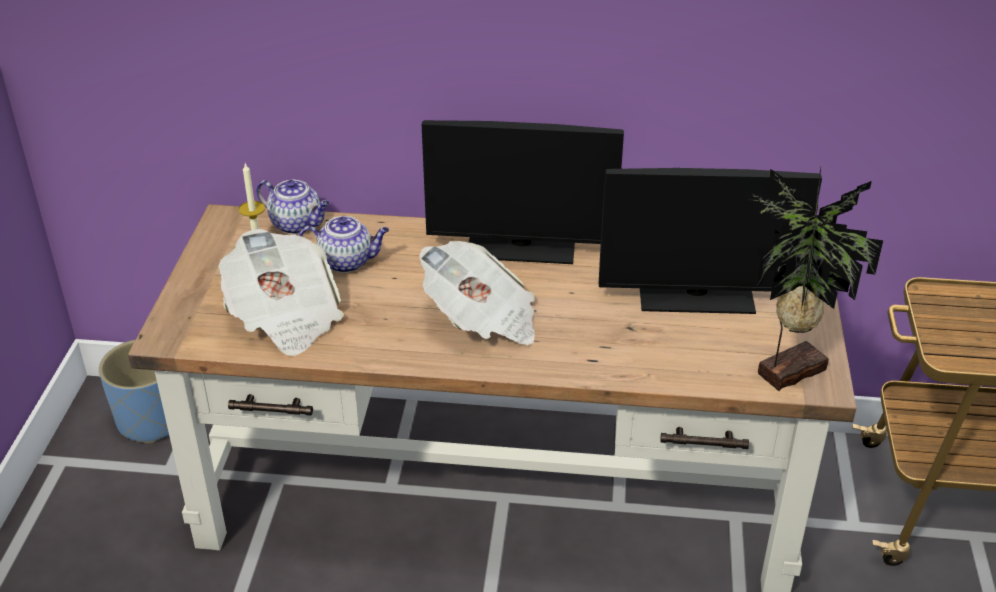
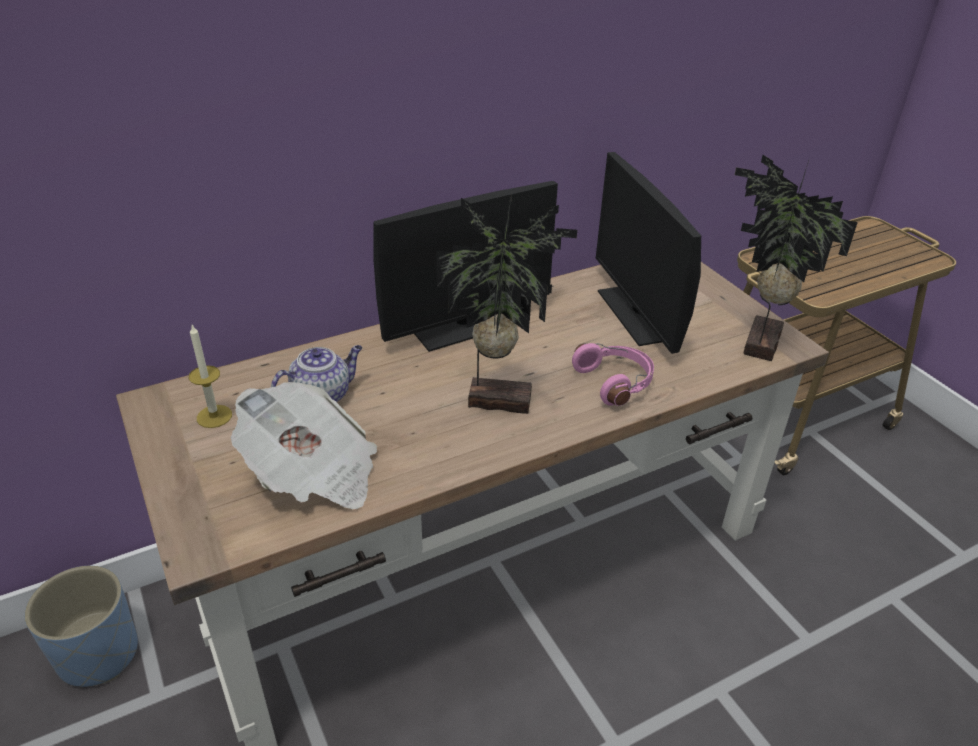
camera: 35 degrees left, 0 degrees up
(297, 224) = (235, 379): teapot -> none
(482, 319) = (498, 398): newspaper -> potted plant
(599, 347) = (615, 382): none -> pink headphones
(696, 296) = (638, 314): monitor -> monitor turned 105 degrees clockwise

